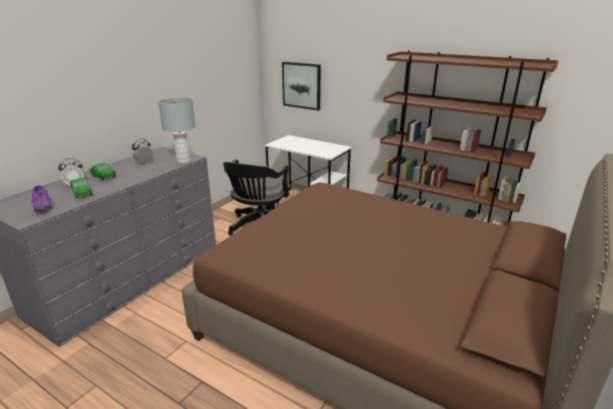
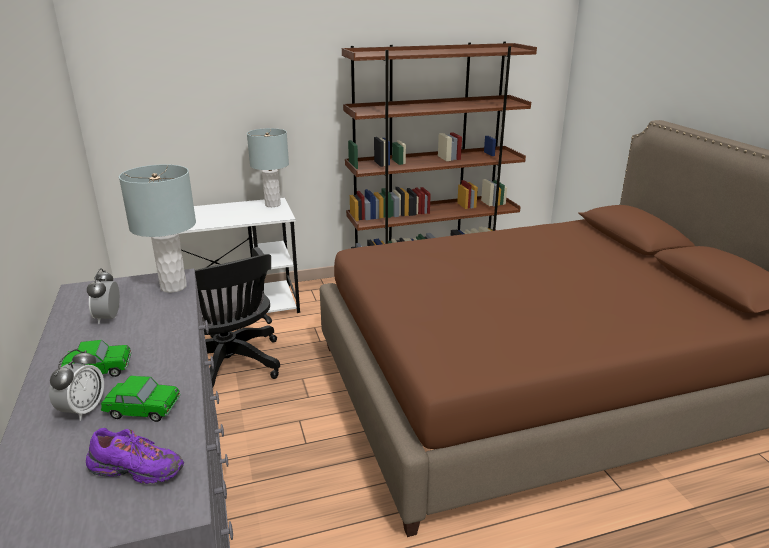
camera: 50 degrees left, 0 degrees up
(302, 85) = (175, 120): picture -> none
(337, 148) = (272, 205): none -> grey table lamp

